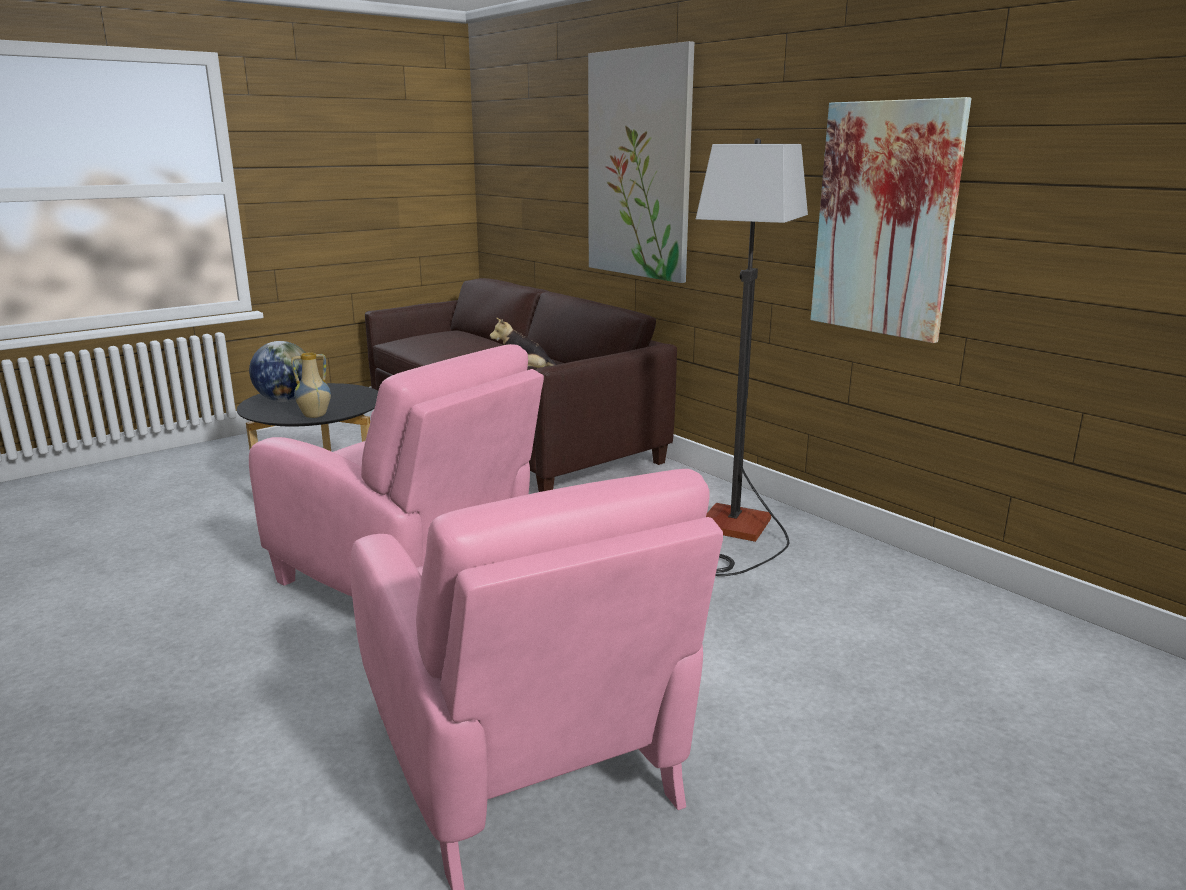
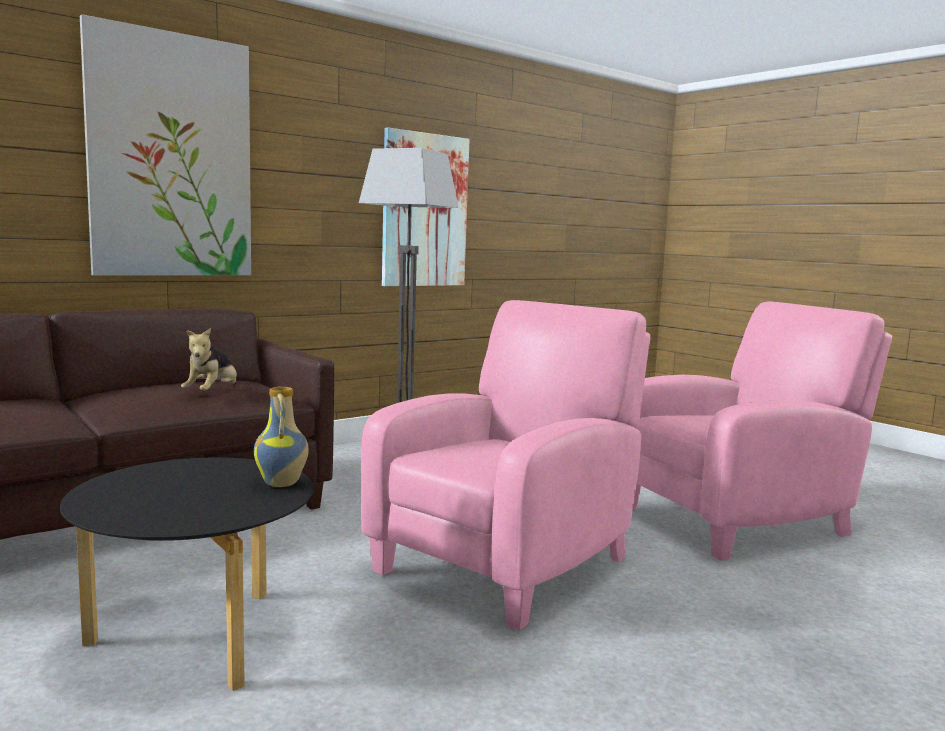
camera: 90 degrees left, 10 degrees down
(285, 400) = (166, 506): globe -> none

